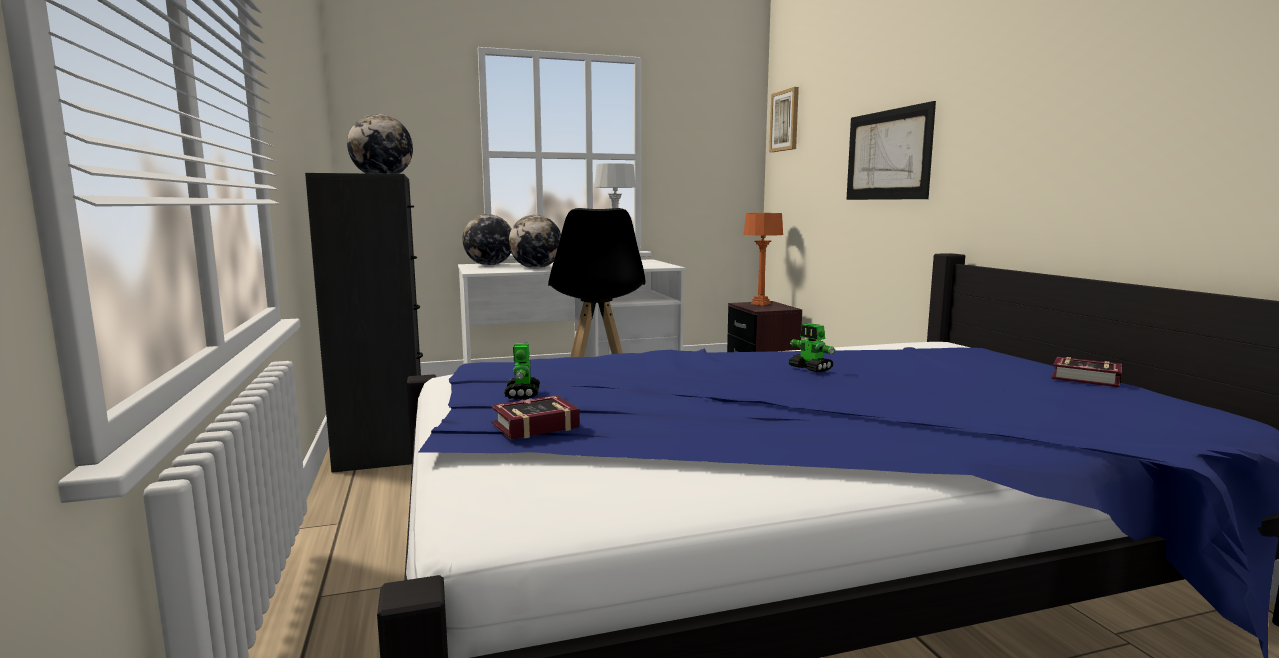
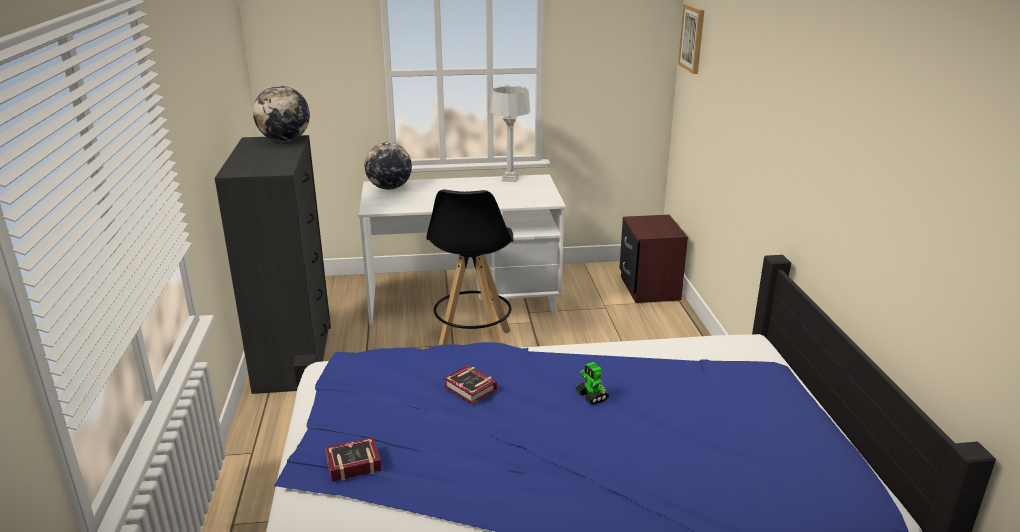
camera: 10 degrees right, 15 degrees up
(522, 394) = (360, 414): toy robot -> none
(536, 268) = (427, 201): globe -> none
(761, 303) = (653, 221): orange table lamp -> none
(887, 155) = (756, 130): picture -> none
(1089, 379) = (813, 434): book -> book (470, 390)

